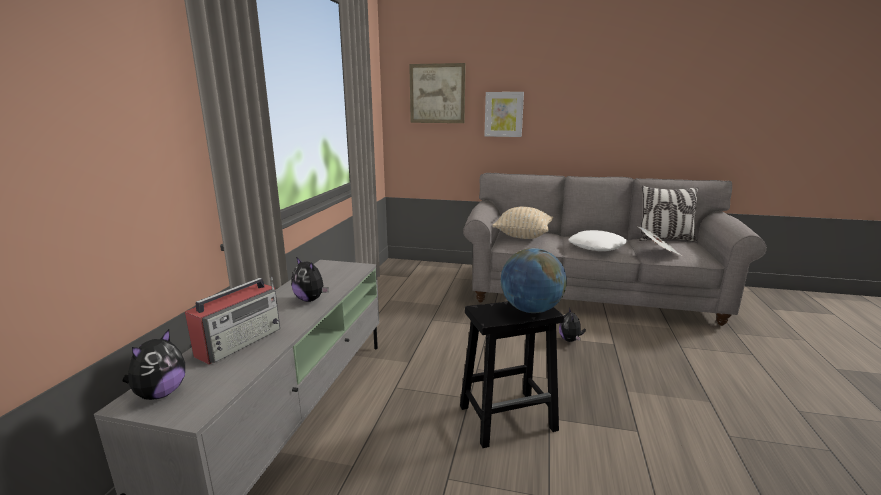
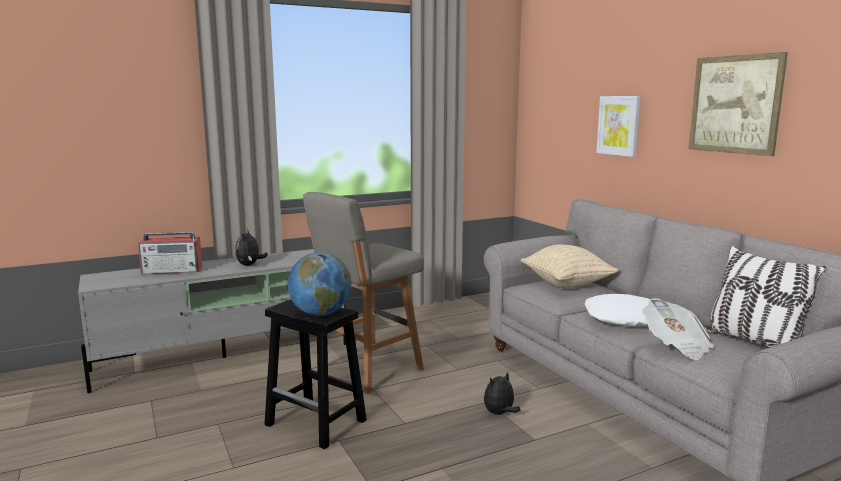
camera: 50 degrees right, 5 degrees down
(160, 393) = (105, 277): plush toy -> none
(437, 93) = (560, 98): picture -> picture (735, 104)
(440, 358) = (367, 369): none -> grey stool

